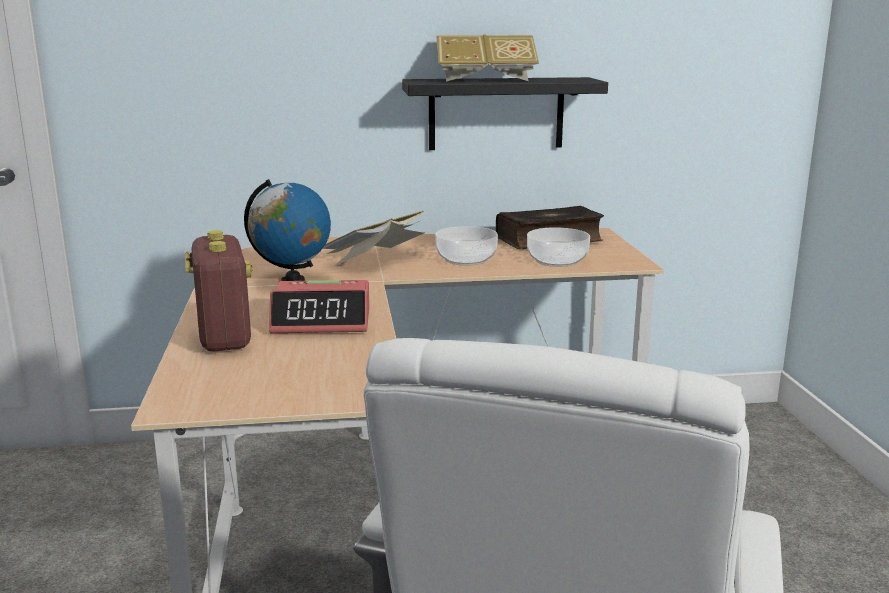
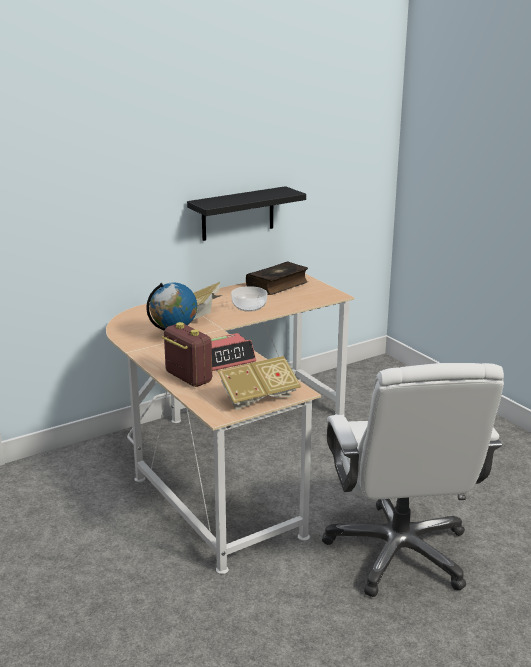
camera: 25 degrees left, 5 degrees up
(485, 80) = (238, 198): book -> book (258, 398)
(556, 261) = (297, 300): bowl -> none

